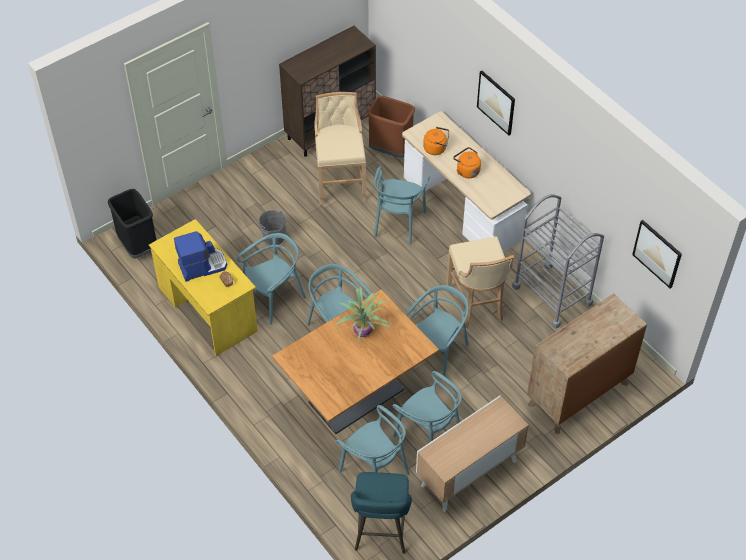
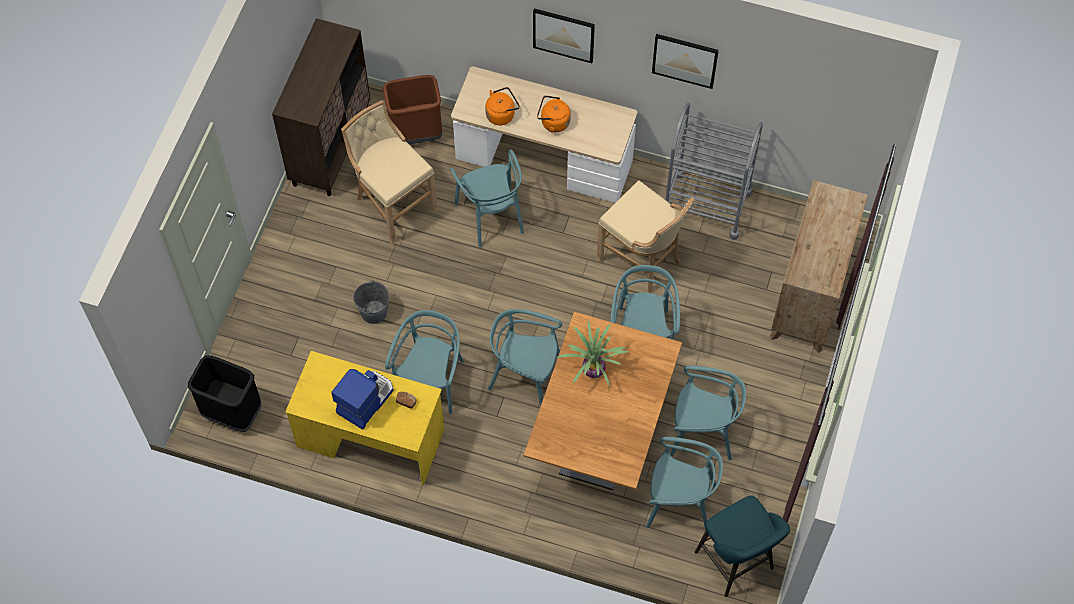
camera: 35 degrees left, 10 degrees up
(469, 474) = (771, 447): cabinet -> none
(657, 253) = (841, 116): picture -> picture (685, 60)

